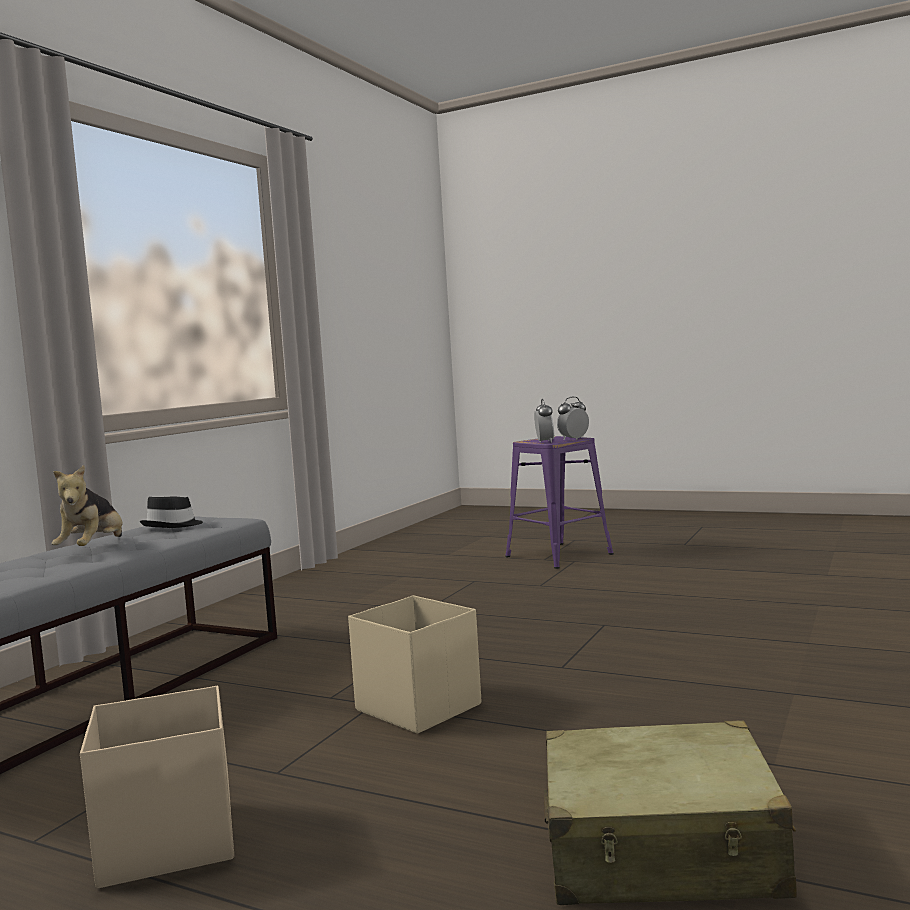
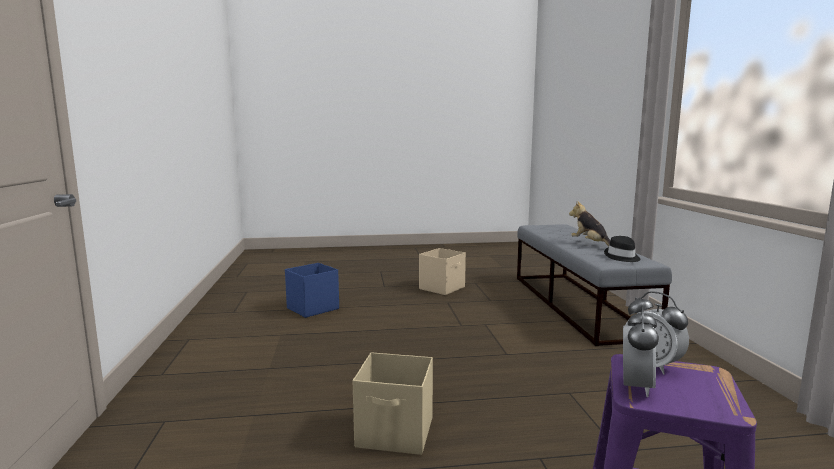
camera: 145 degrees right, 5 degrees up
(417, 707) = (440, 328): beige storage box -> beige storage box (396, 433)
(661, 850) = (312, 308): beige suitcase -> blue storage box

